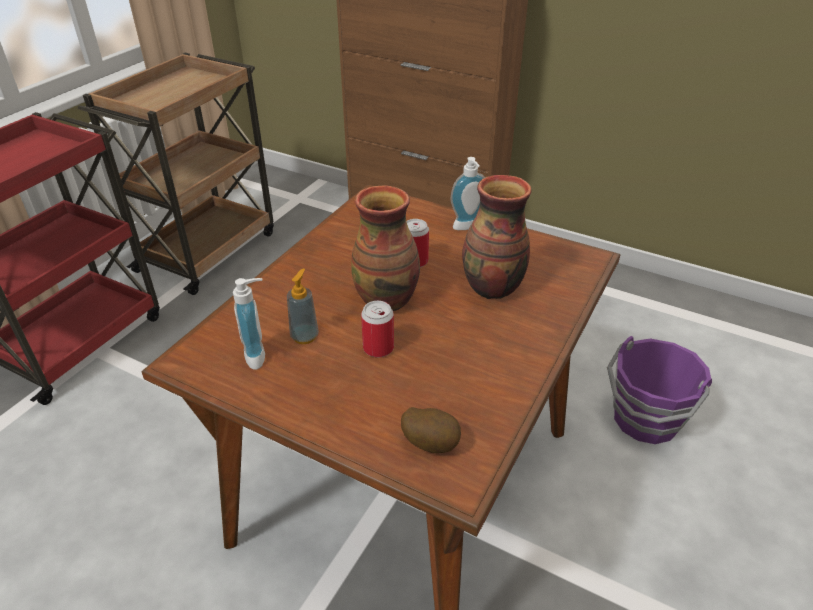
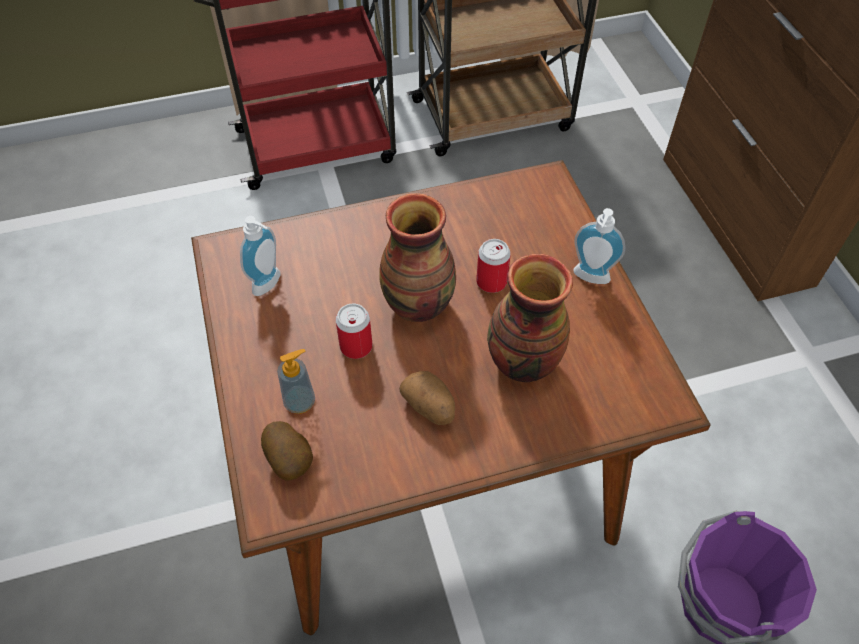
camera: 45 degrees right, 15 degrees up
(304, 336) = (318, 291): soap dispenser -> soap dispenser (300, 402)
(474, 346) = (430, 407): none -> potato

